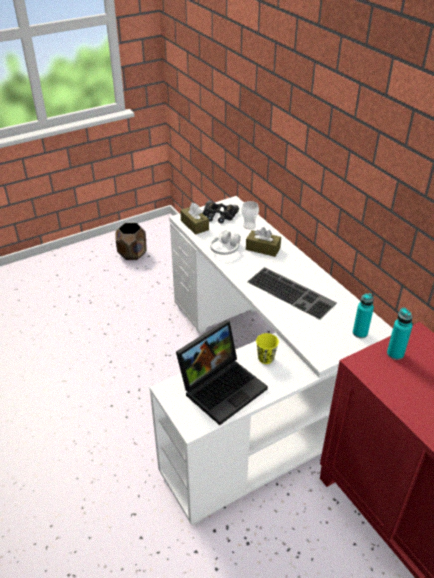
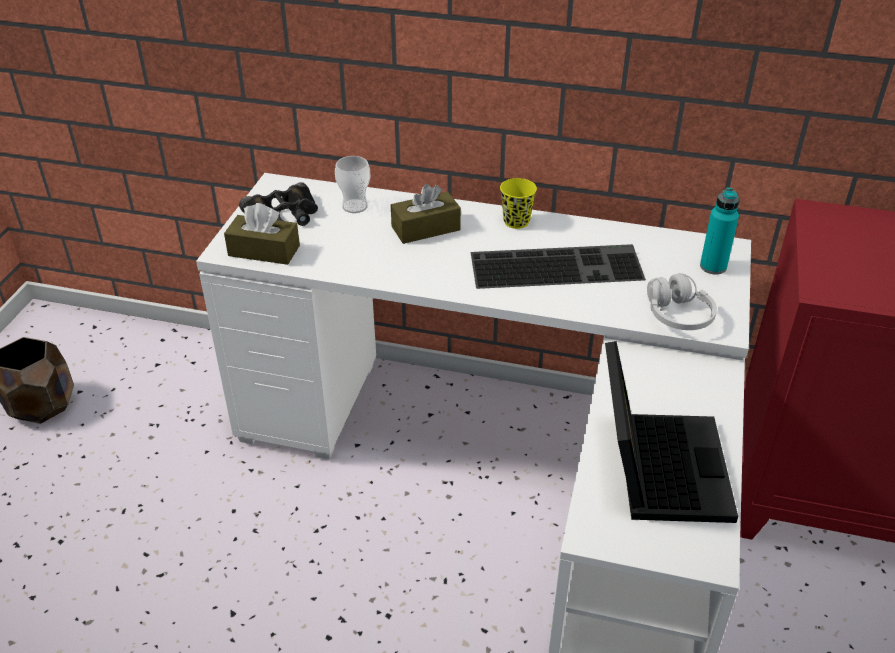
camera: 45 degrees left, 0 degrees up
(225, 249) = (371, 260): white headphones -> white headphones (678, 315)
(266, 358) = (647, 382): yellow cup -> yellow cup (516, 221)
(395, 354) = (836, 252): turquoise bottle -> none

